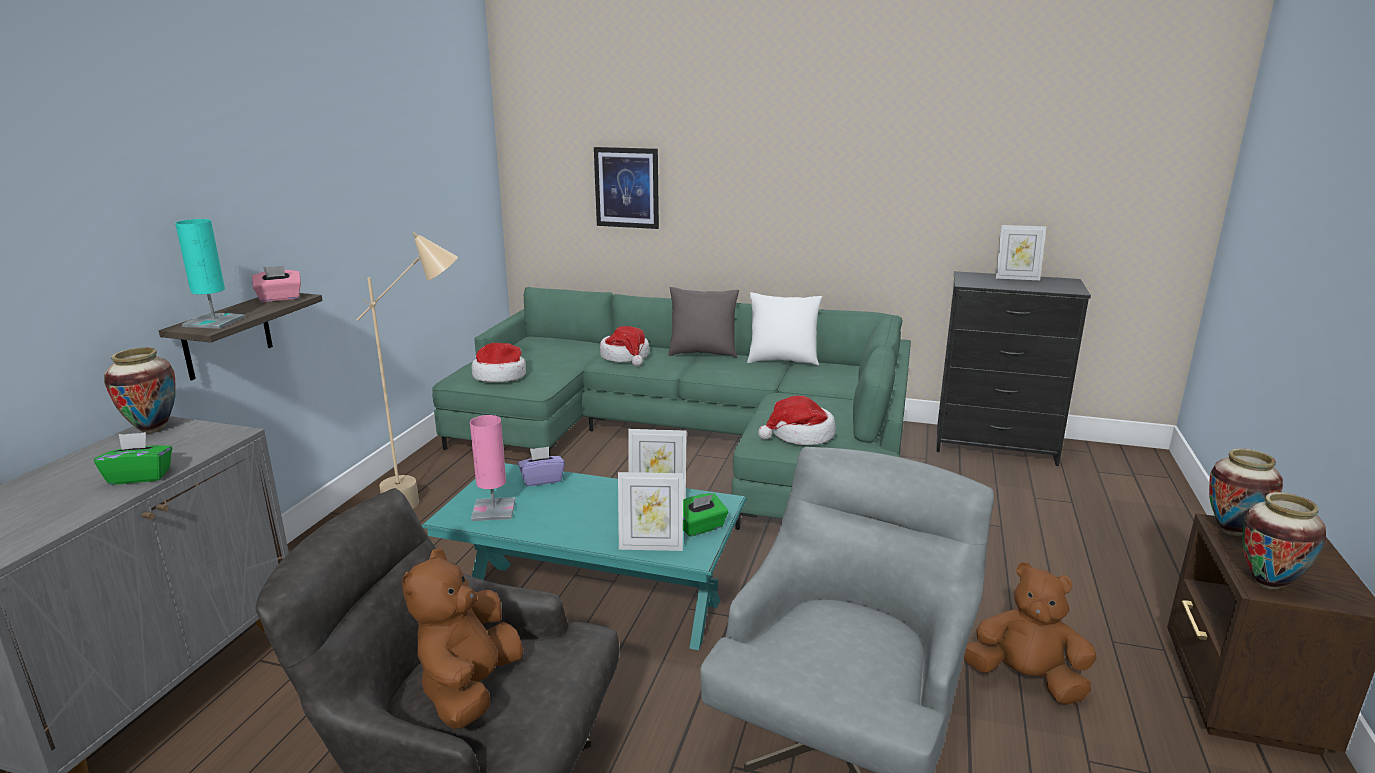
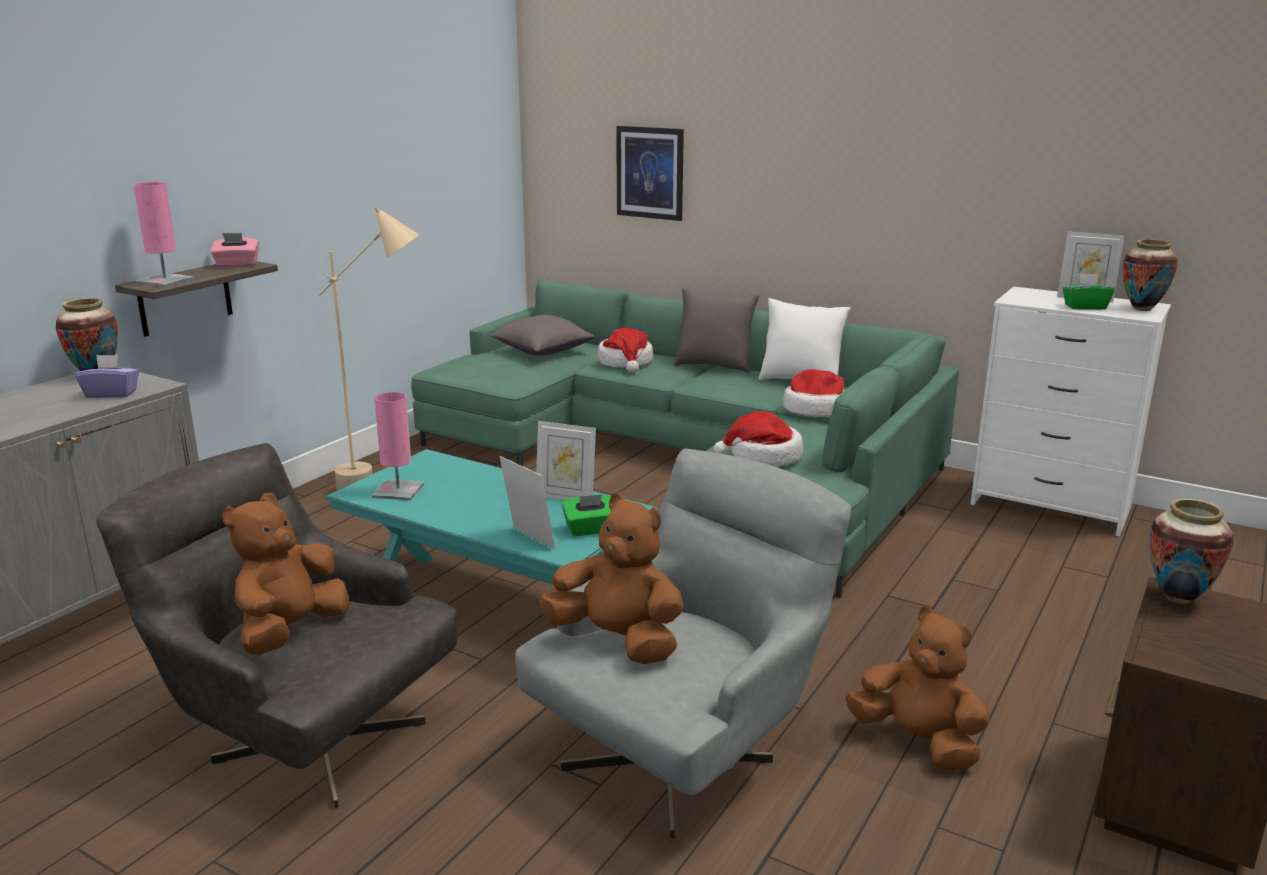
camera: 15 degrees right, 0 degrees up
(140, 476) = (64, 411): green tissue box -> green tissue box (1085, 307)
(214, 322) = (165, 281): turquoise table lamp -> pink table lamp
(500, 376) = (482, 371): hat -> hat (815, 410)
(542, 480) = (461, 469): purple tissue box -> purple tissue box (111, 394)
(544, 352) = (542, 352): none -> grey pillow
(651, 546) = (528, 540): picture frame -> picture frame turned 150 degrees counterclockwise
(797, 642) = (617, 641): none -> brown plush toy
(994, 446) = (1050, 506): black dresser -> white dresser
(1267, 584) = (1169, 653): vase -> vase (1142, 309)

